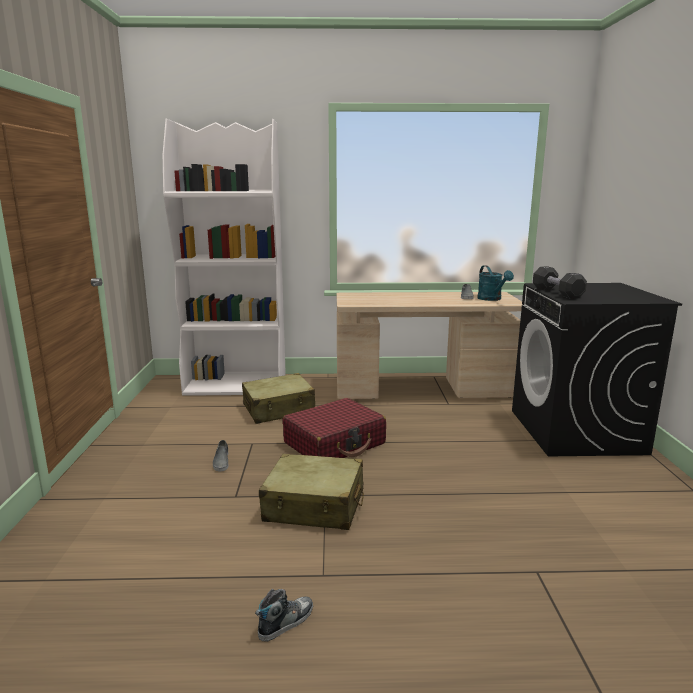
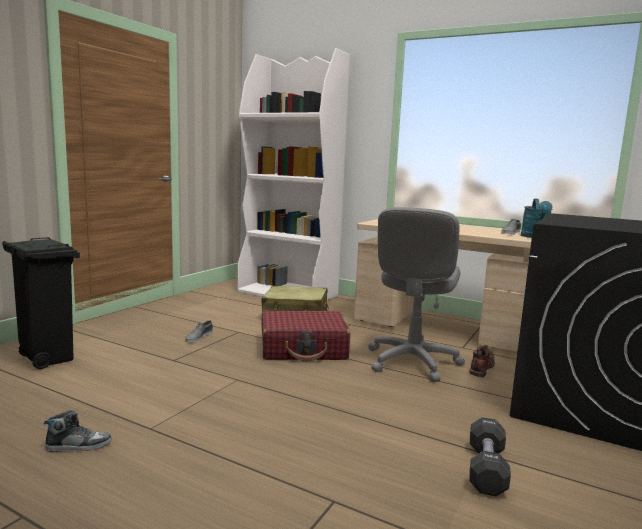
camera: 30 degrees right, 5 degrees down
(91, 545) = (47, 359): none -> black trash can
(314, 506) = (218, 383): beige suitcase -> none
(432, 429) = (411, 362): none -> grey office chair
(482, 419) = (481, 368): none -> brown boot
(557, 293) = (559, 219): black dumbbell -> black dumbbell (486, 469)

